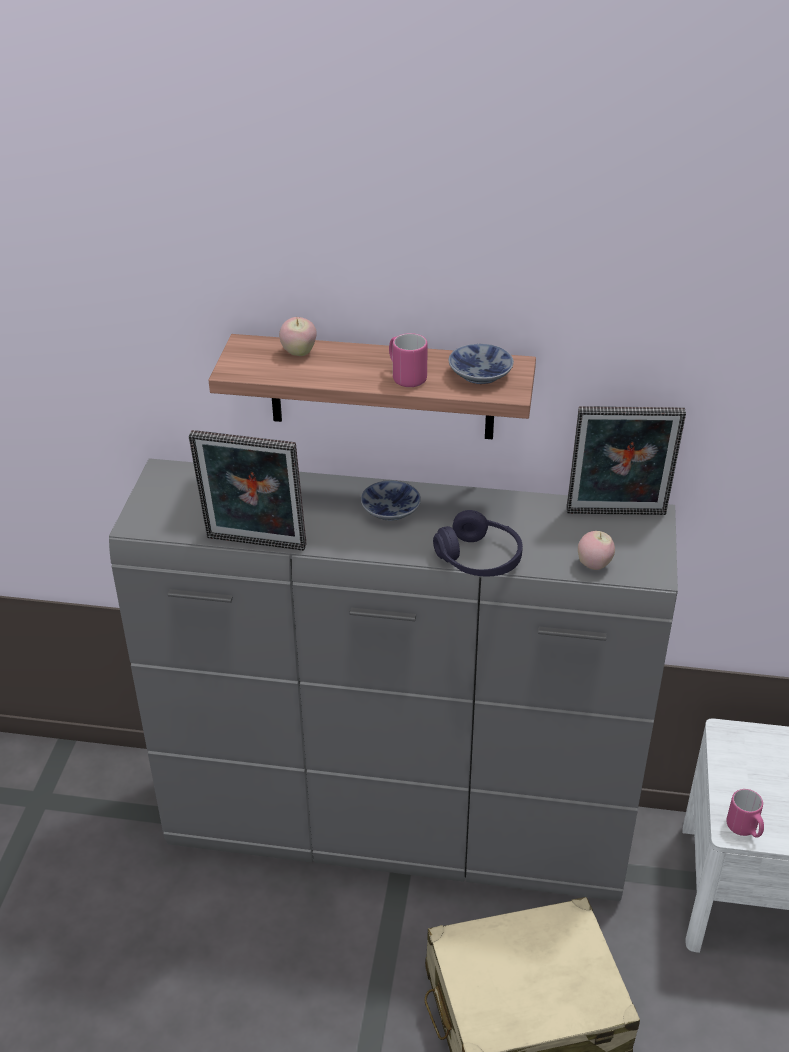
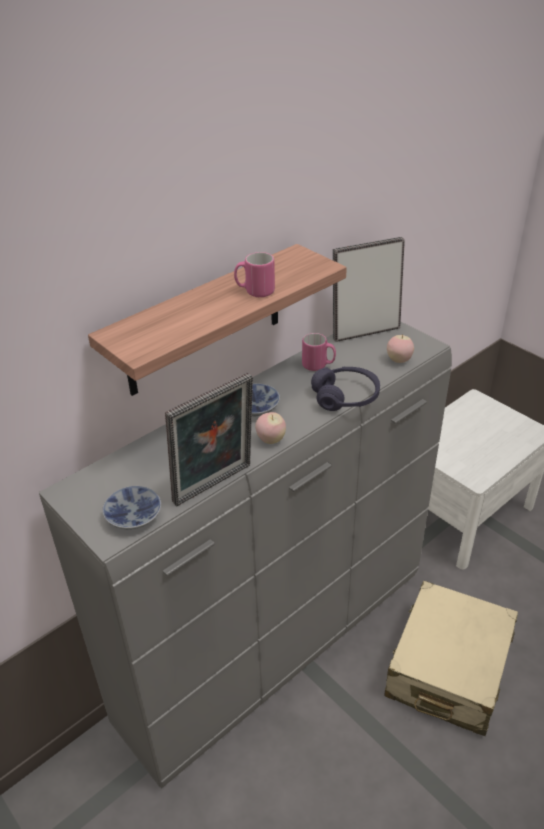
camera: 50 degrees left, 0 degrees up
(299, 353) = (161, 317): apple -> apple (271, 440)
(478, 375) = (291, 268): bowl -> bowl (133, 518)
(616, 515) = (364, 331): picture frame -> picture frame turned 150 degrees counterclockwise
(744, 829) = (479, 476): pink mug -> pink mug (318, 366)

